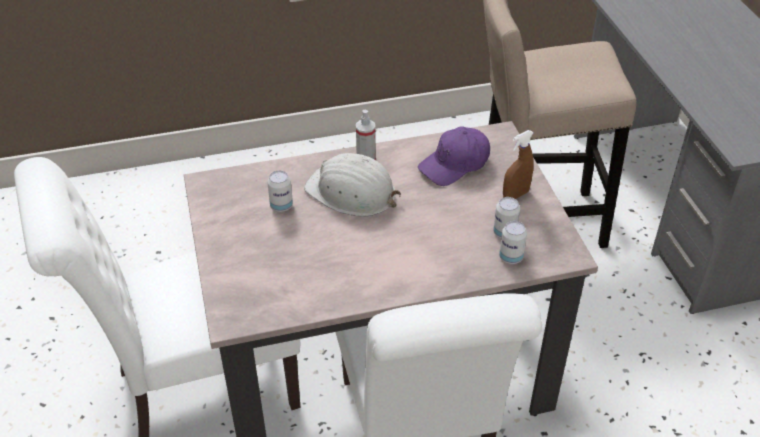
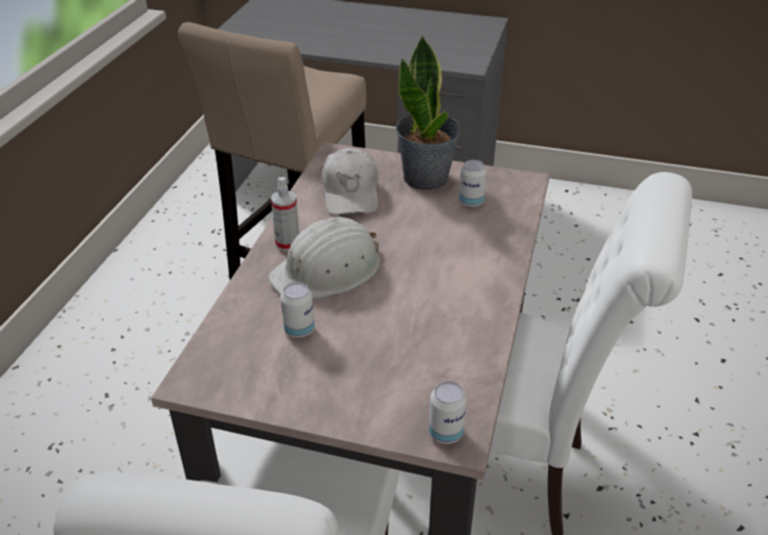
camera: 60 degrees left, 5 degrees down
(455, 164) = (351, 193): purple cap -> white cap
(511, 257) = (505, 211): can -> can (445, 433)
(515, 195) = (426, 178): brown spray bottle -> potted plant

